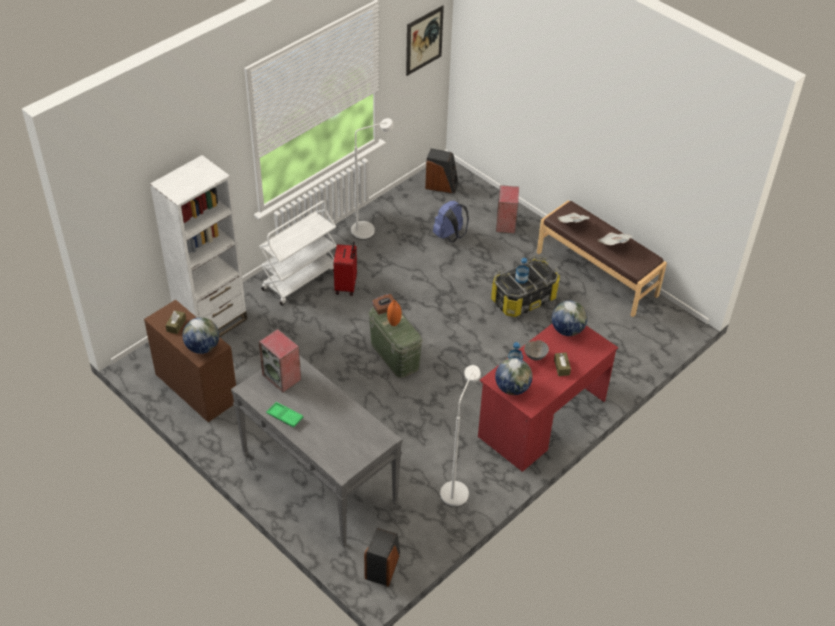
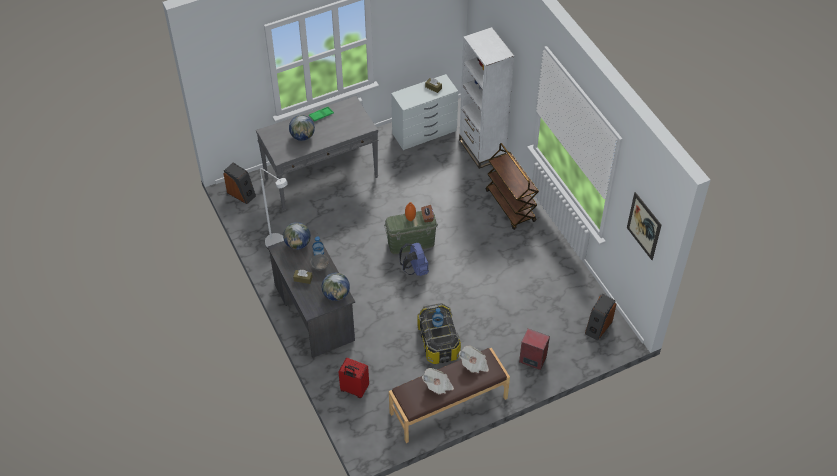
camera: 110 degrees right, 5 degrees up
(196, 387) = (425, 132): brown dresser -> white dresser
(202, 347) = (408, 97): globe -> globe (302, 136)
(282, 377) = (354, 120): speaker -> none
(300, 279) = (510, 206): white cart -> brown cart
(346, 286) = (493, 232): red suitcase -> red suitcase (354, 389)
(369, 229) = (554, 261): white floor lamp -> none
(450, 236) = (529, 314): blue backpack -> blue backpack (415, 269)
(541, 419) = (314, 312): red desk -> grey desk

